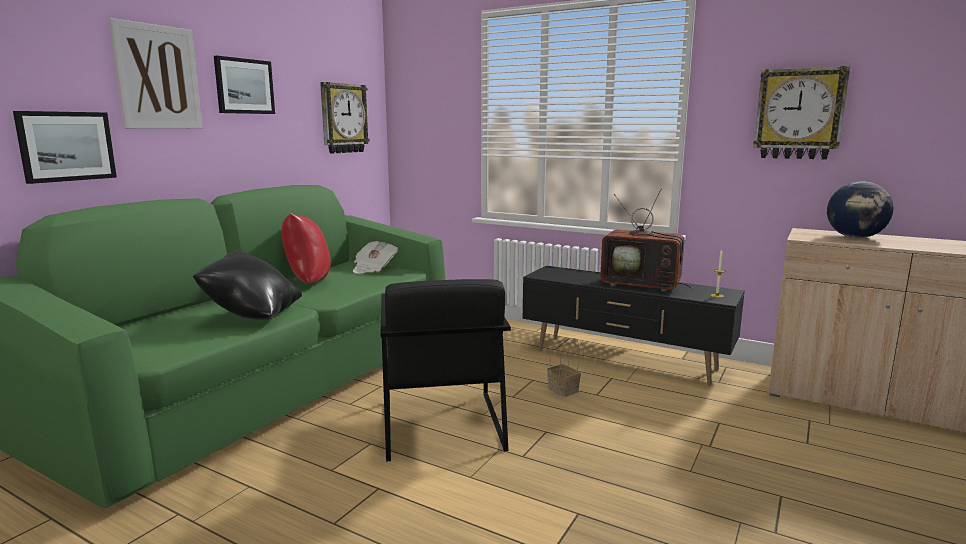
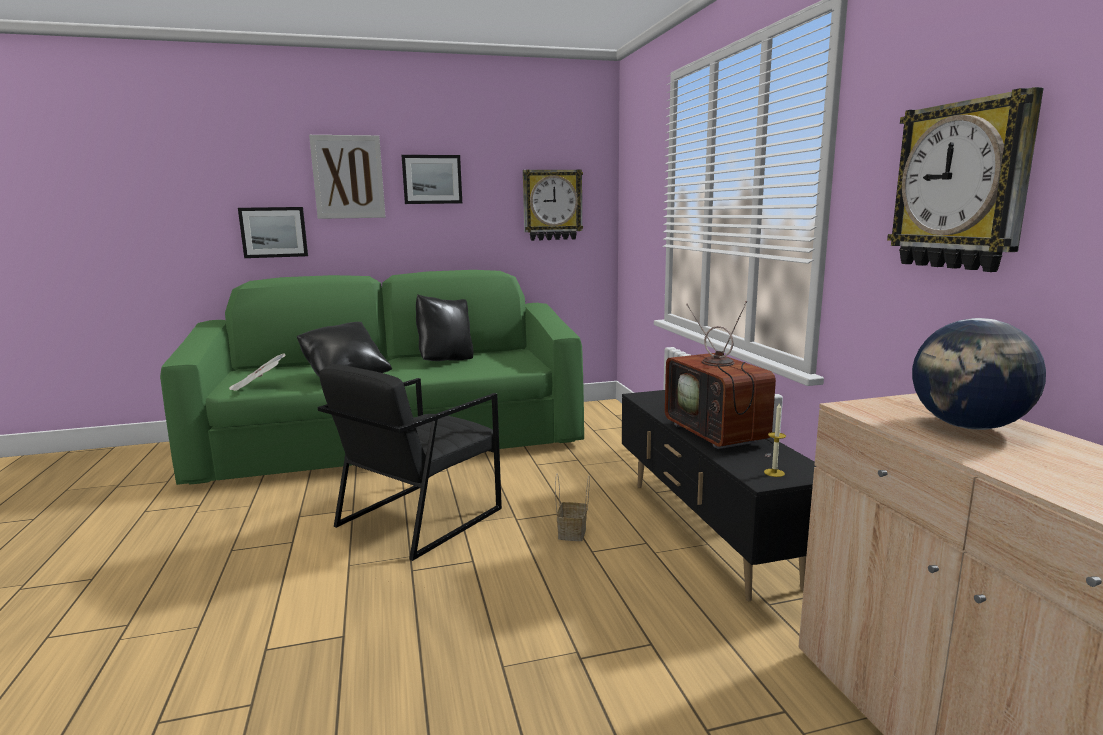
camera: 45 degrees right, 0 degrees up
(307, 283) = (446, 361): red pillow -> black pillow
(374, 268) = (520, 359): newspaper -> newspaper (258, 387)

